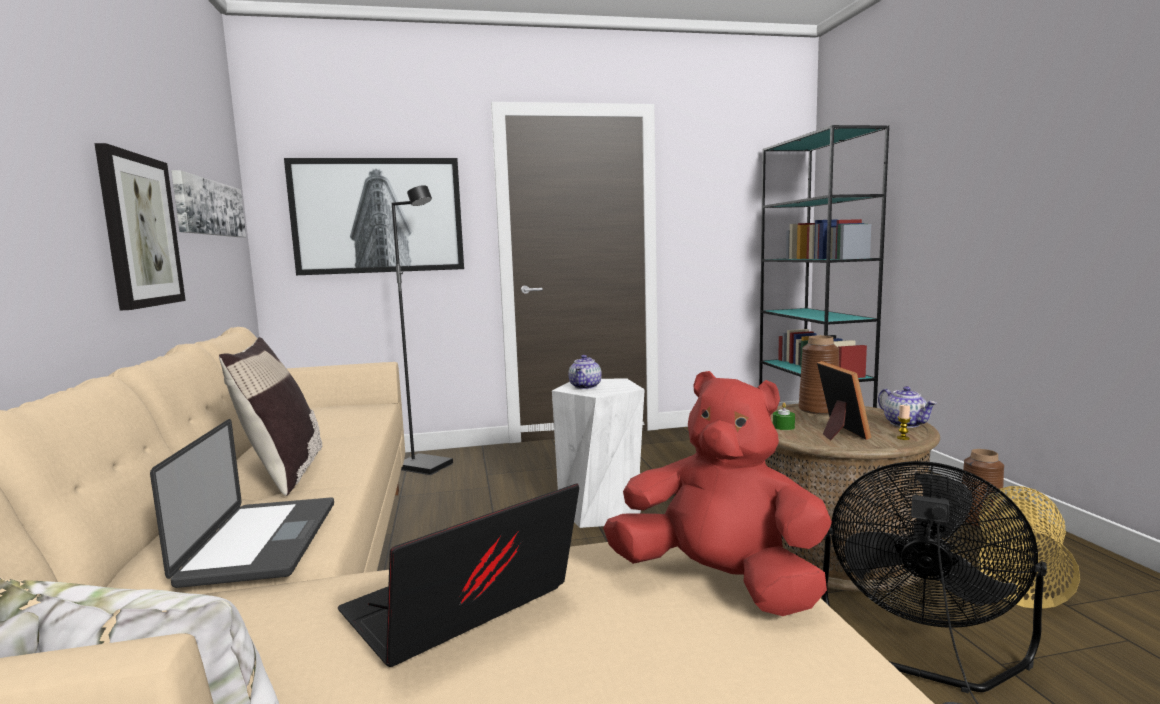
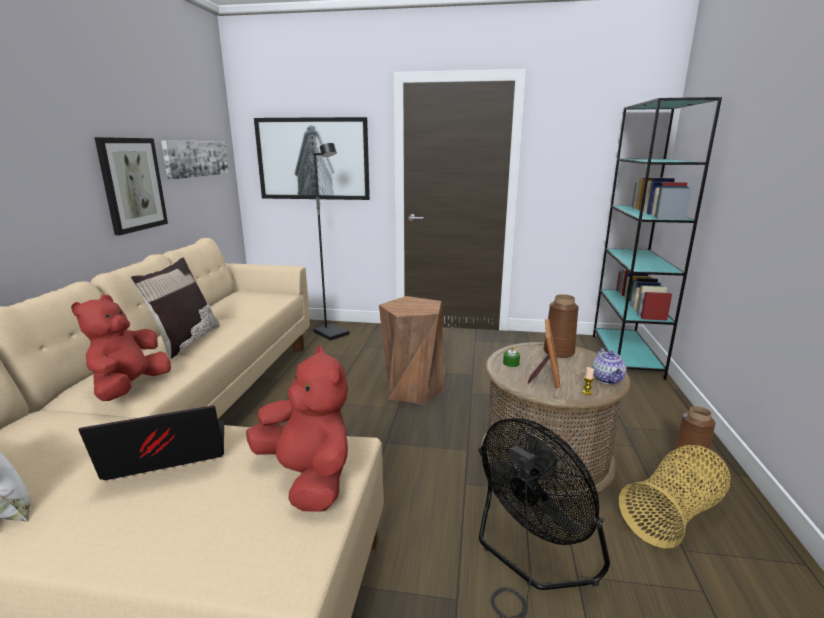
camera: 20 degrees right, 10 degrees up
(262, 542) = (130, 388): laptop -> red plush toy
(585, 386) = (403, 305): teapot -> none
(603, 509) = (413, 389): white stool -> brown stool

